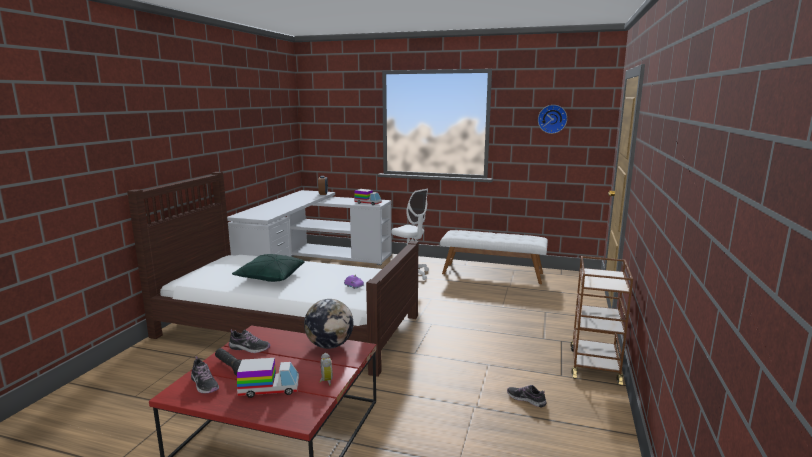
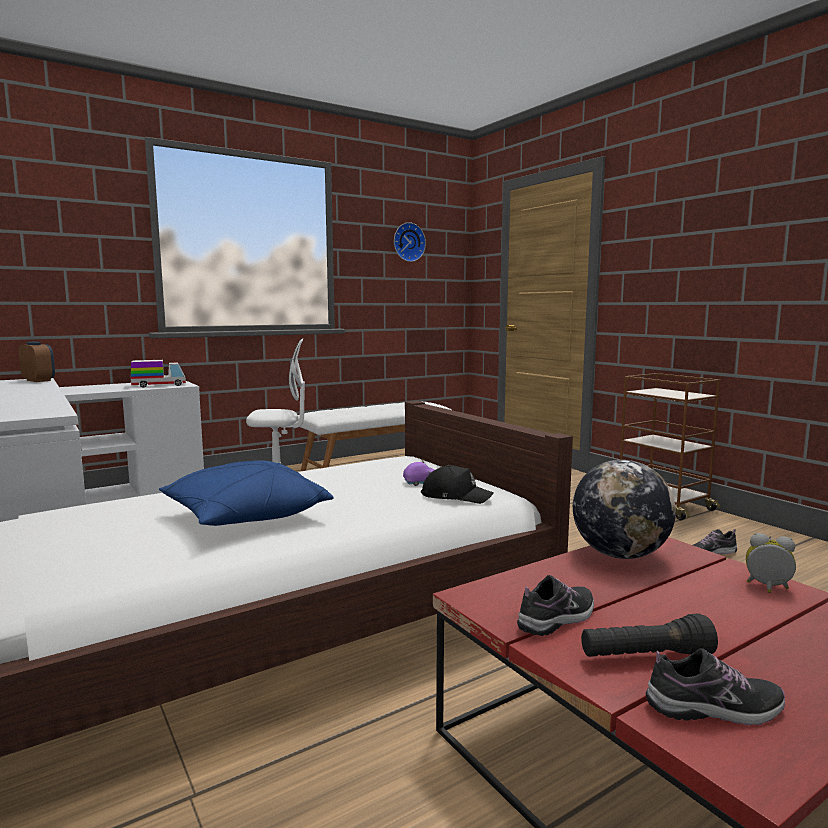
camera: 50 degrees left, 5 degrees down
(269, 389) = (779, 640): toy truck -> none
(270, 277) = (245, 517): green pillow -> blue pillow
(343, 296) = (455, 496): none -> black cap

